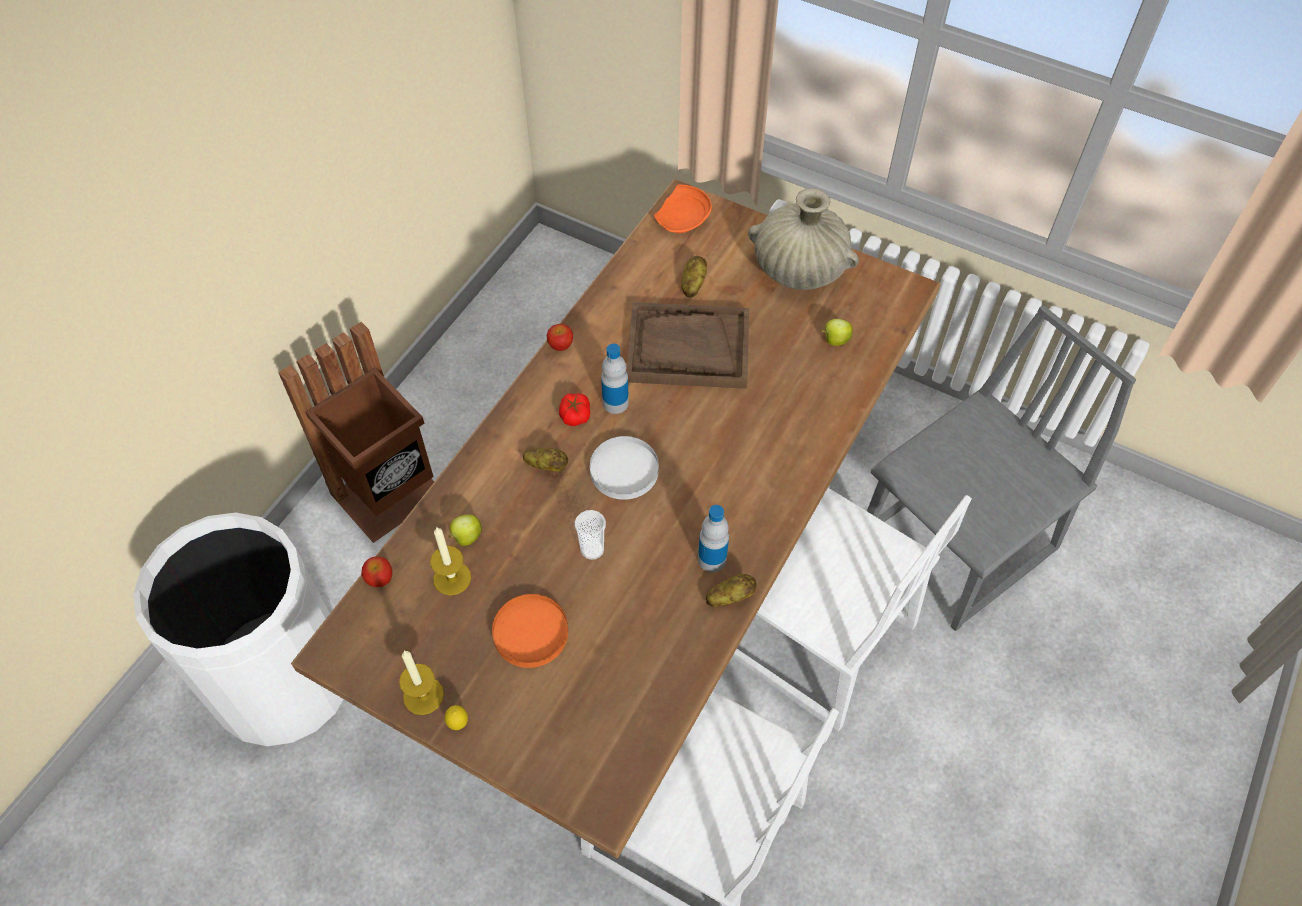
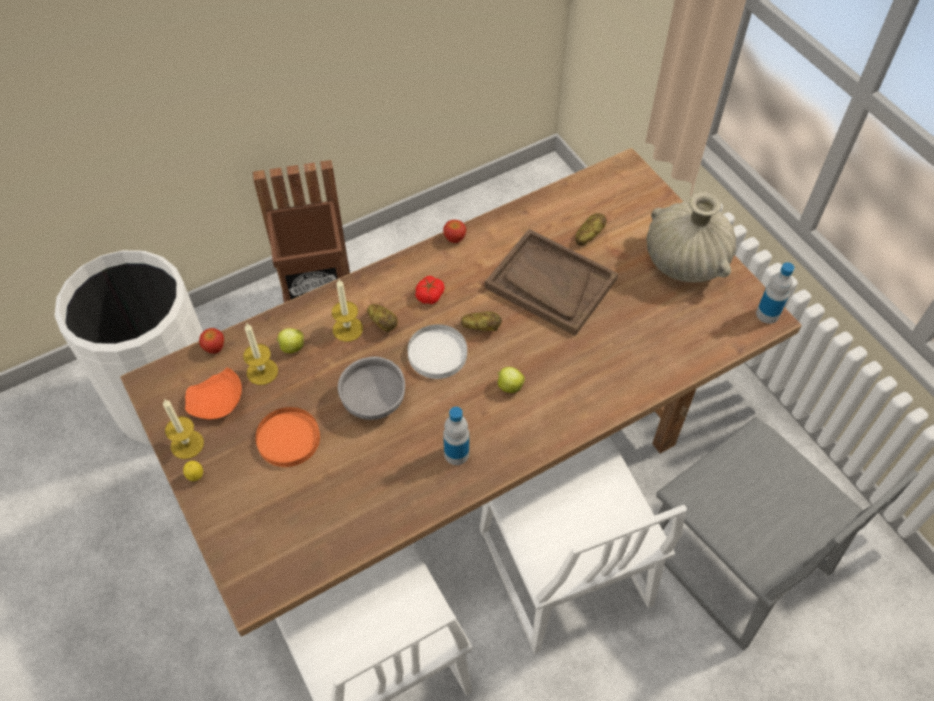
camera: 30 degrees right, 0 degrees up
(513, 489) = (347, 329): none -> candle
(592, 550) = (373, 401): cup -> grey bowl
(615, 403) = (466, 300): bottle -> bottle (767, 314)
(683, 220) = (616, 182): orange plate -> orange plate (217, 403)
(730, 597) = (450, 489): potato -> potato (481, 327)
(835, 340) = (675, 331): apple -> apple (509, 386)
(958, 544) = (734, 560): grey chair -> grey chair turned 60 degrees clockwise

